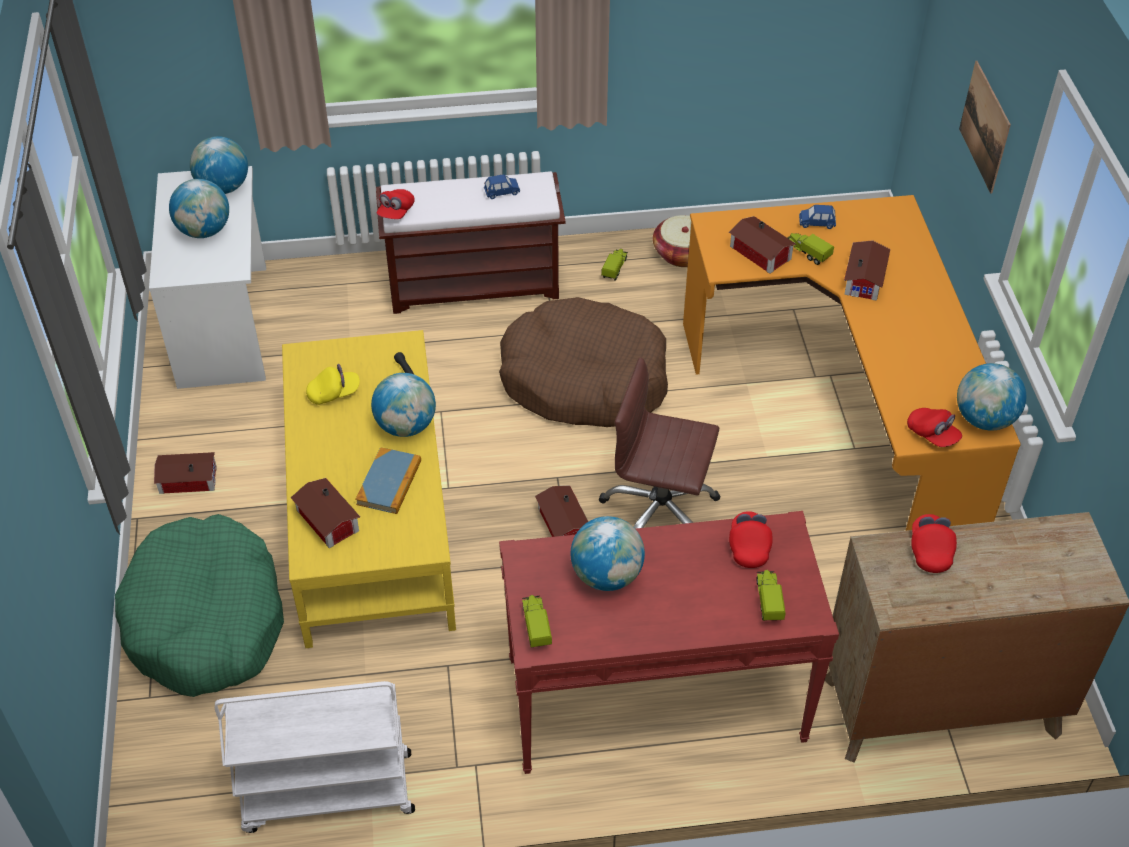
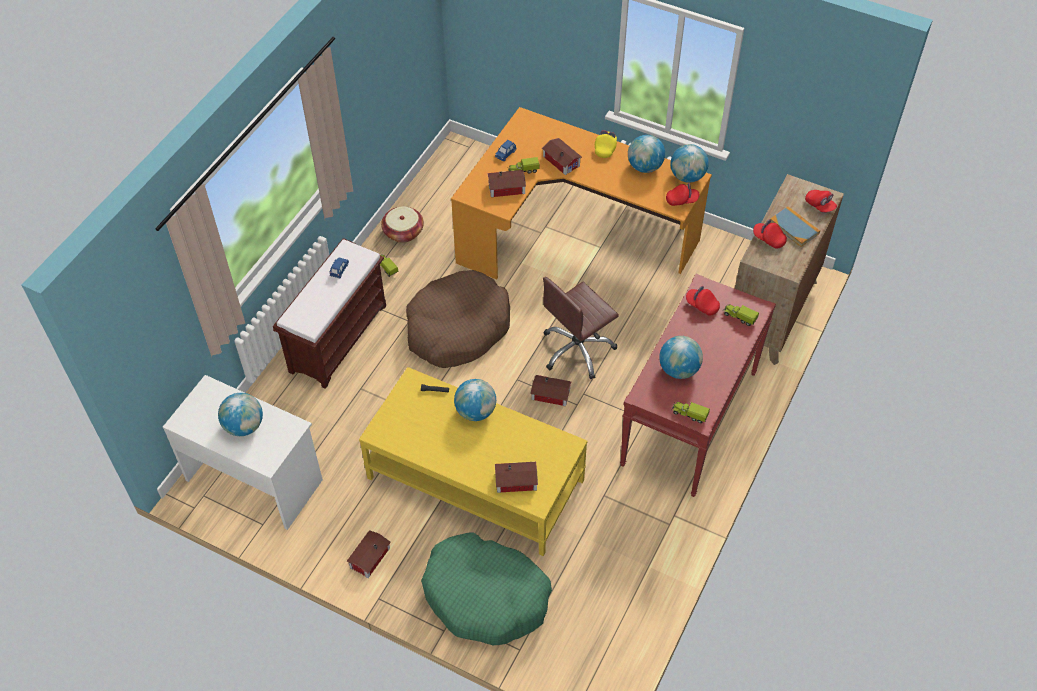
camera: 55 degrees left, 5 degrees up
(223, 188) = (212, 398): globe -> globe (645, 167)
(327, 793) = (645, 591): white cart -> none
(334, 393) = (421, 432): yellow cap -> yellow cap (605, 148)
(389, 483) = (511, 440): book -> book (794, 228)
(396, 212) = (308, 327): red cap -> red cap (819, 205)
(984, 126) = (553, 46): picture -> none

